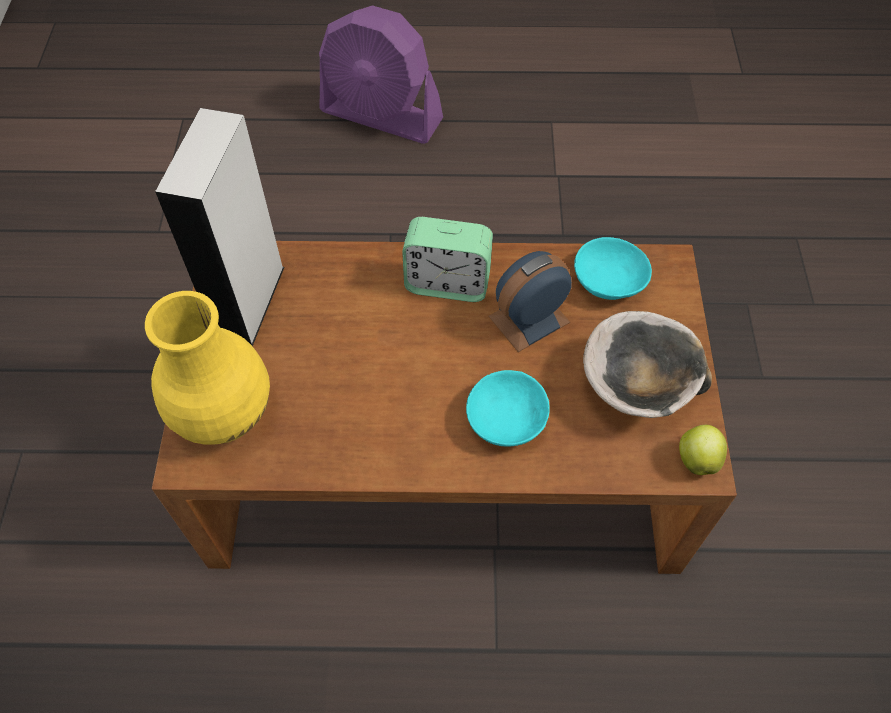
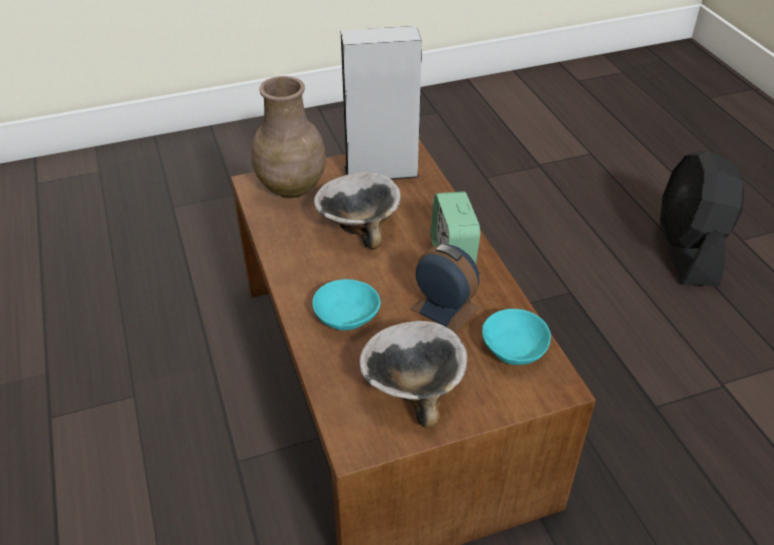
camera: 70 degrees right, 15 degrees down
(225, 413) = (292, 187): yellow vase -> brown vase
(347, 359) = (358, 225): none -> bowl
(381, 115) = (687, 250): purple fan -> black fan
(697, 459) = (360, 441): apple -> none

